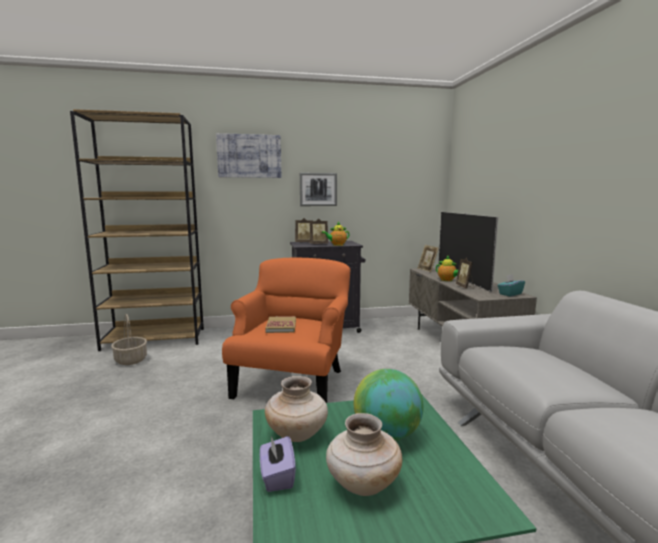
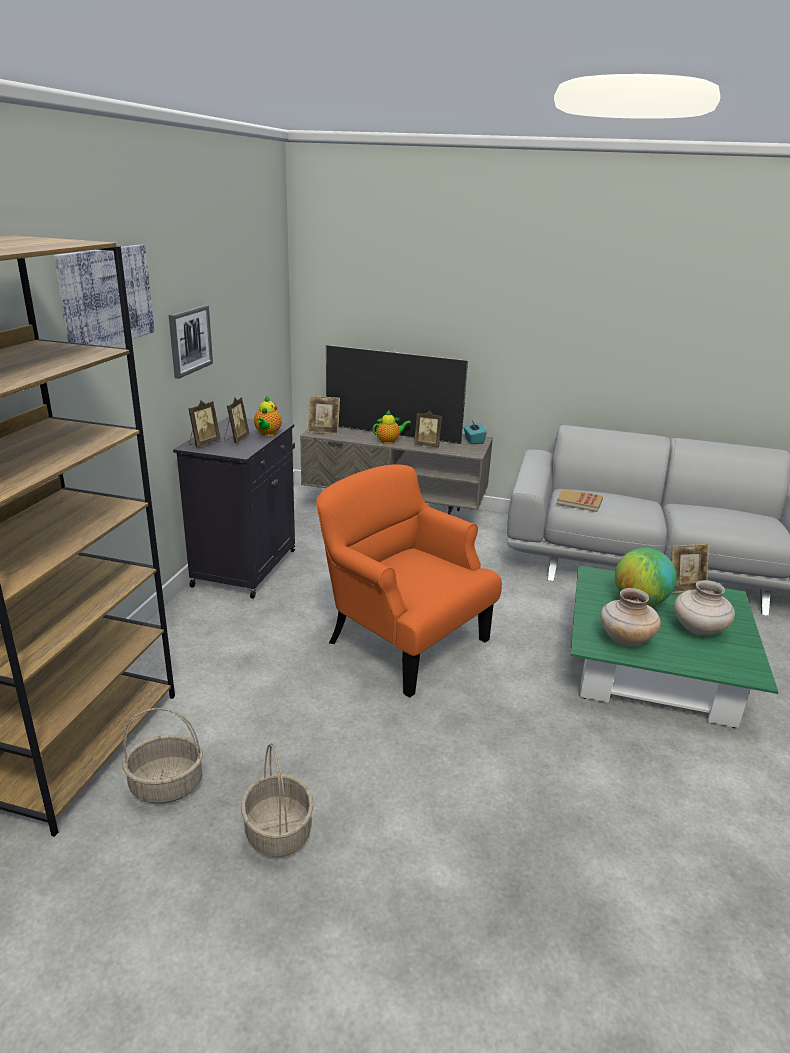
camera: 65 degrees left, 15 degrees up
(97, 390) = (277, 831): none -> basket
(277, 476) = (682, 662): purple tissue box -> none
(281, 326) = (417, 576): book -> book (579, 502)
(462, 465) = (684, 588): none -> picture frame

